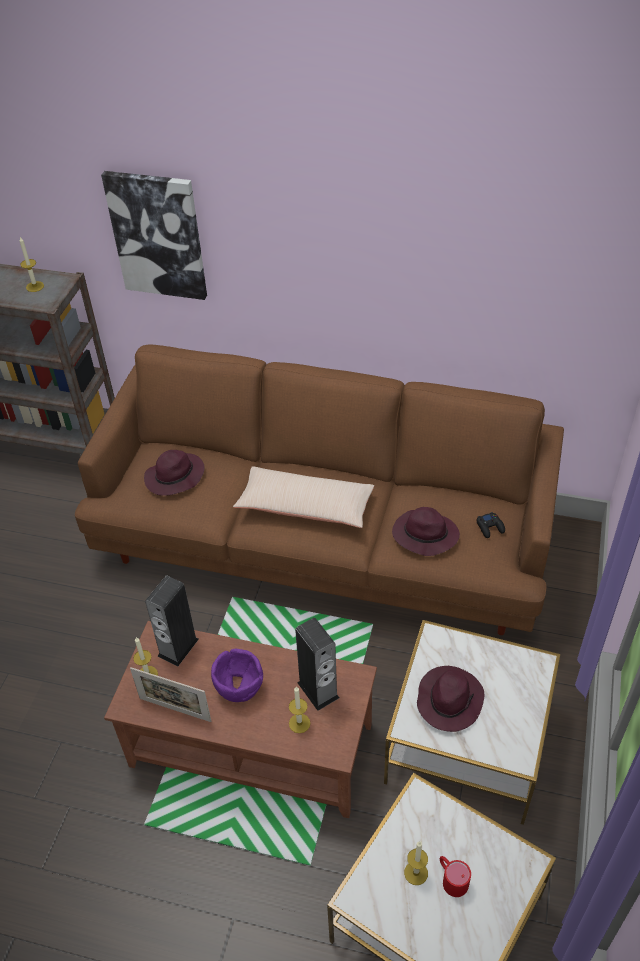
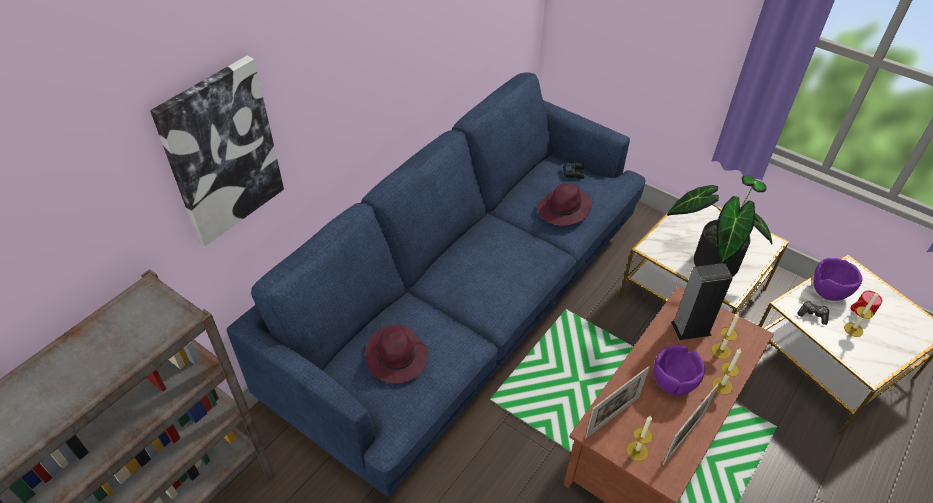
camera: 70 degrees left, 0 degrees up
(35, 286) = (132, 322): candle -> candle (722, 386)
(178, 647) = (612, 417): speaker -> picture frame
(305, 506) = (493, 270): beige pillow -> none
(322, 544) = (464, 313): brown sofa -> blue sofa
(417, 822) = (812, 315): none -> game controller
(449, 700) = (711, 260): purple hat -> potted plant
(470, 839) = (829, 291): none -> purple bowl

